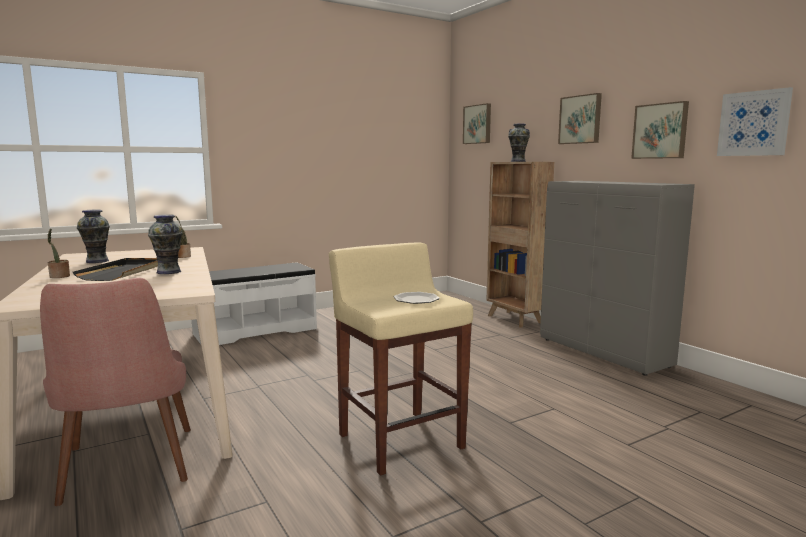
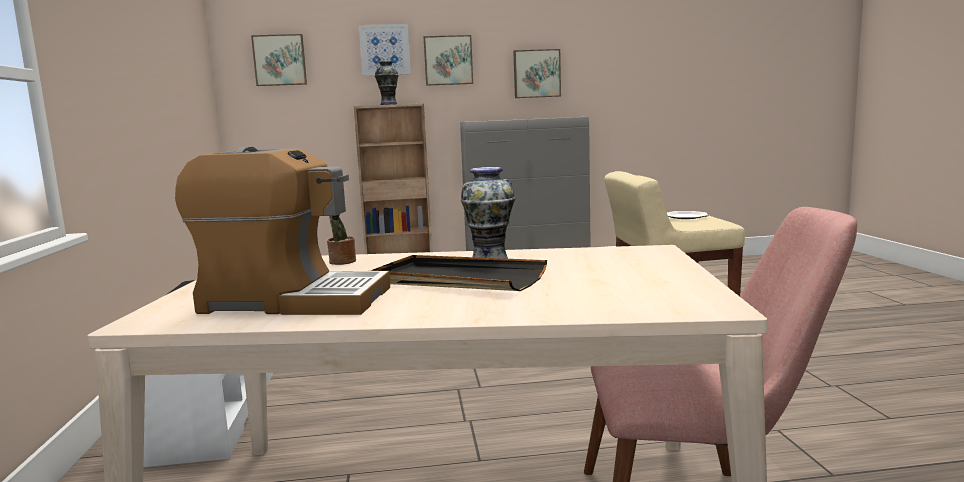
camera: 65 degrees left, 0 degrees up
(59, 276) = (454, 309): potted plant -> none
(97, 261) = (293, 300): vase -> coffee machine
(754, 123) = (610, 69): picture -> picture (385, 50)

